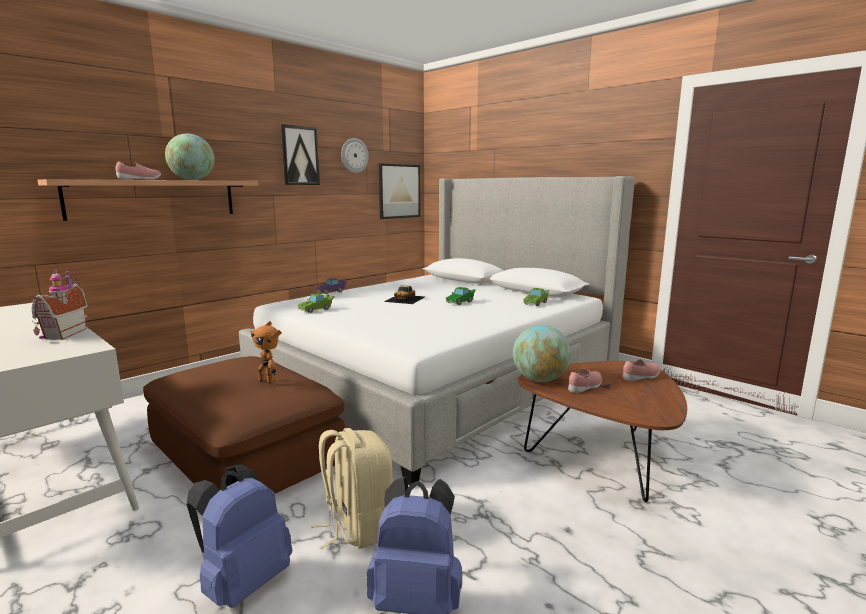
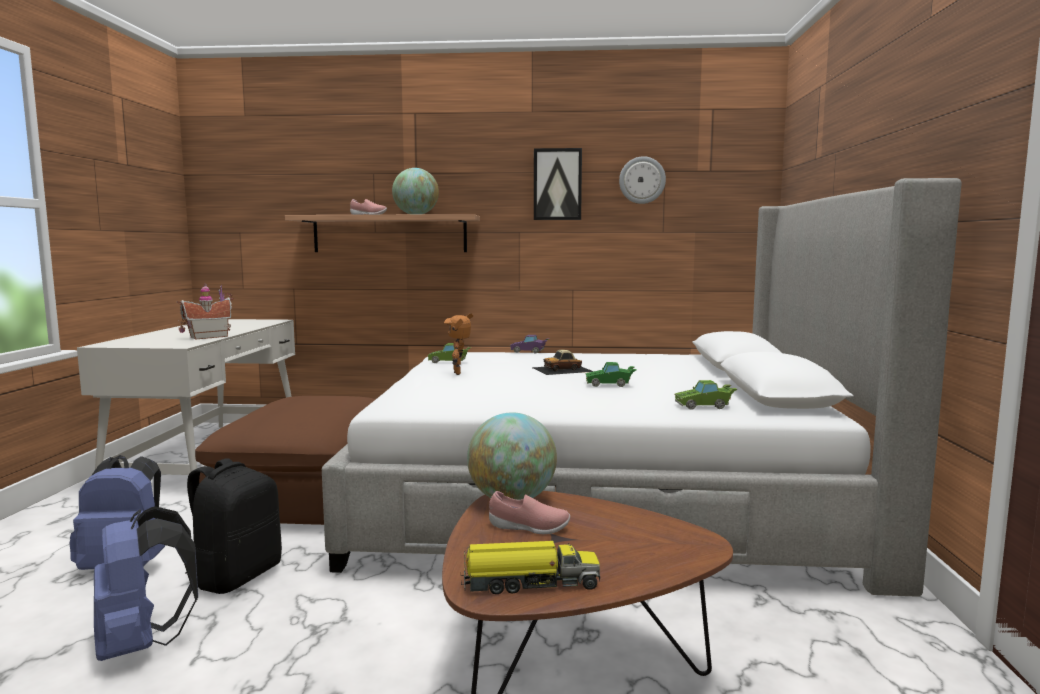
camera: 50 degrees right, 5 degrees down
(267, 380) = (309, 414): toy robot -> toy robot (460, 373)
(357, 527) = (236, 576): beige backpack -> black backpack
(399, 191) = (723, 229): picture -> none
(641, 377) = (647, 553): pink shoe -> none
(655, 406) = (529, 583): none -> toy truck

